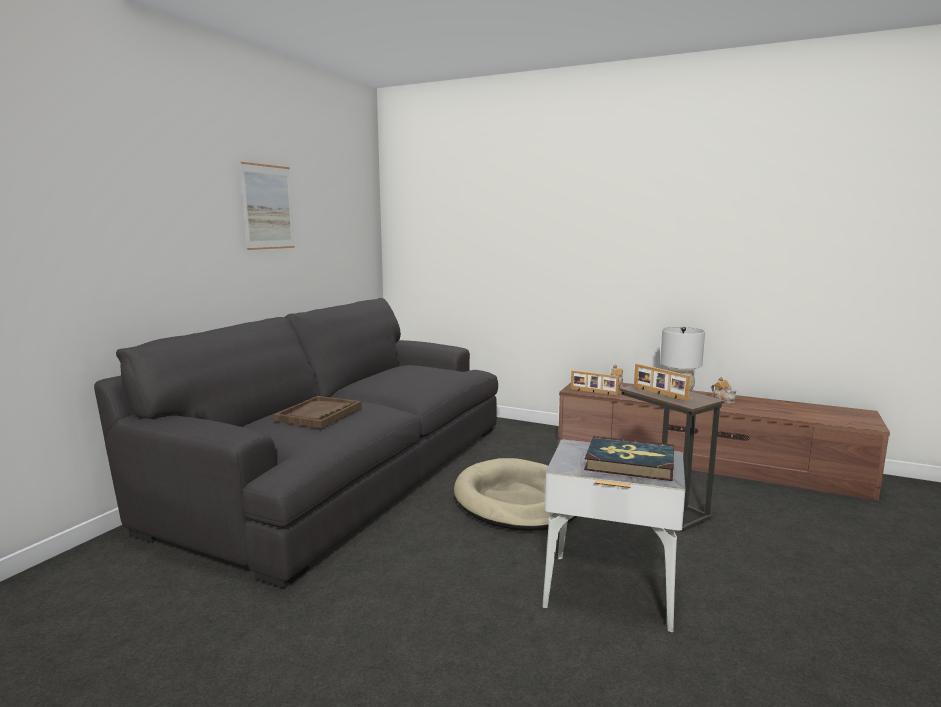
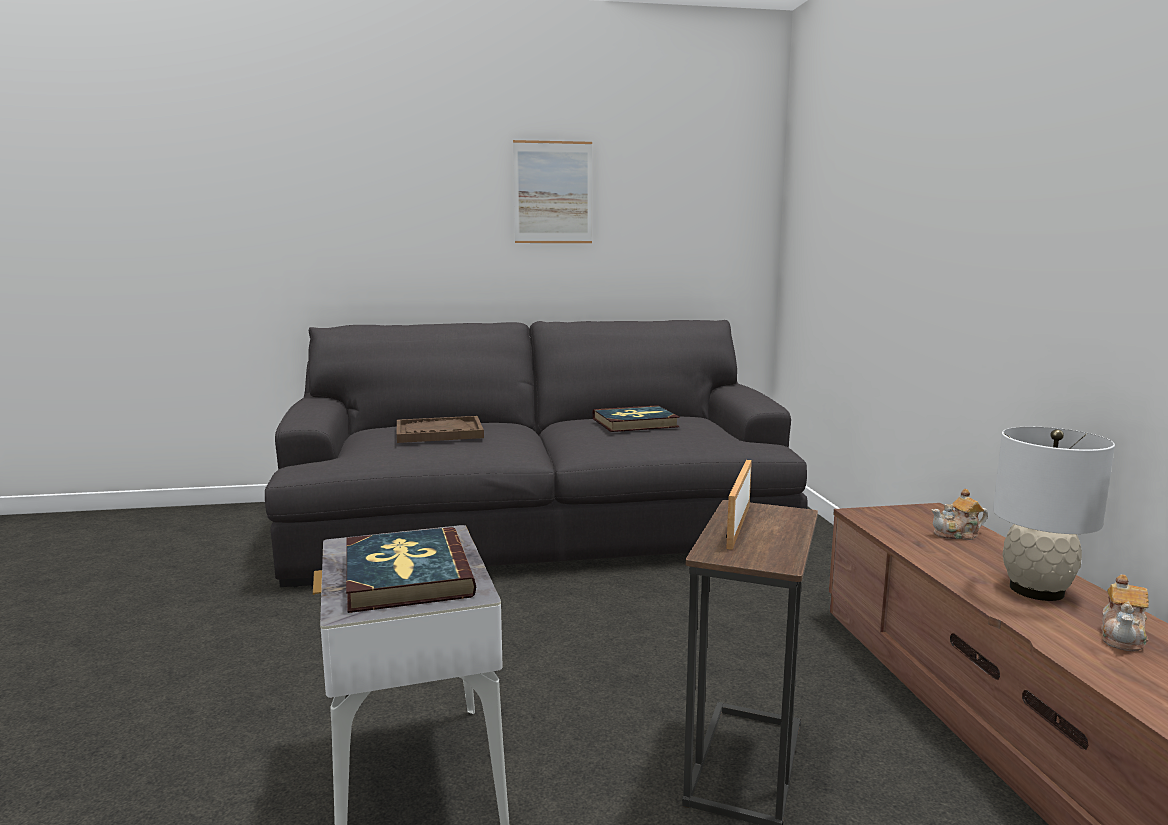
camera: 55 degrees right, 0 degrees up
(403, 375) = (635, 423): none -> book
(517, 500) = (603, 635): beige dog bed -> none
(593, 392) = (884, 527): picture frame -> none

